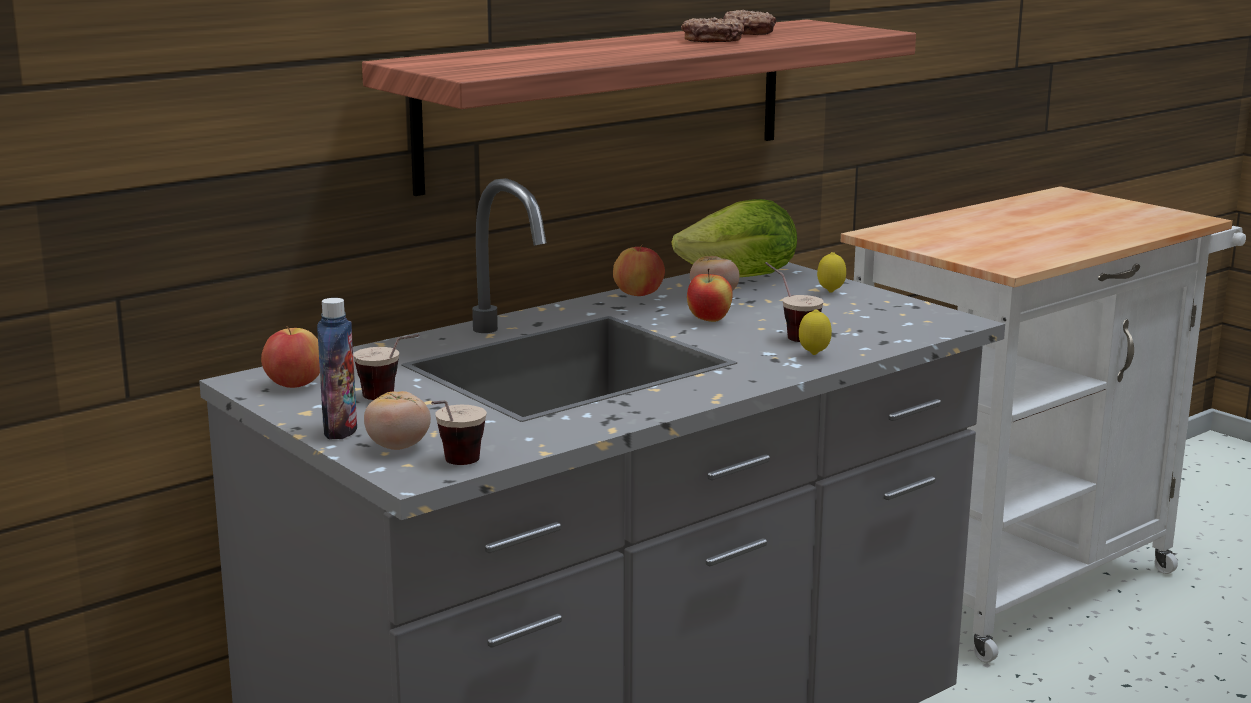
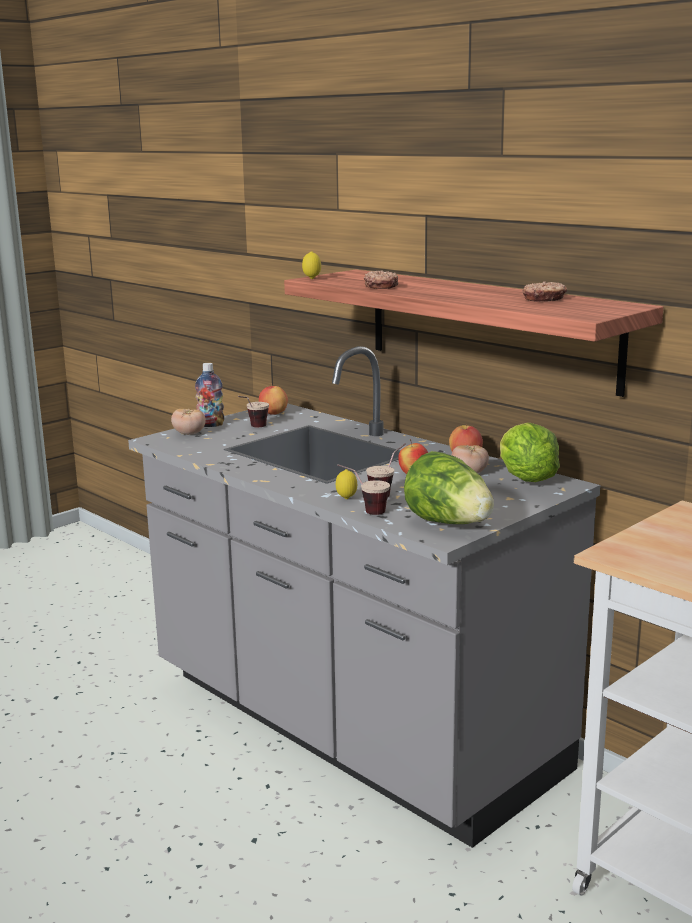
camera: 85 degrees right, 0 degrees up
(454, 467) = (162, 443): cup -> cup (363, 511)
(712, 40) = (490, 296): donut -> donut (381, 286)
(830, 292) = (502, 502): lemon -> lemon (312, 279)
(909, 316) = (449, 523): none -> lettuce

